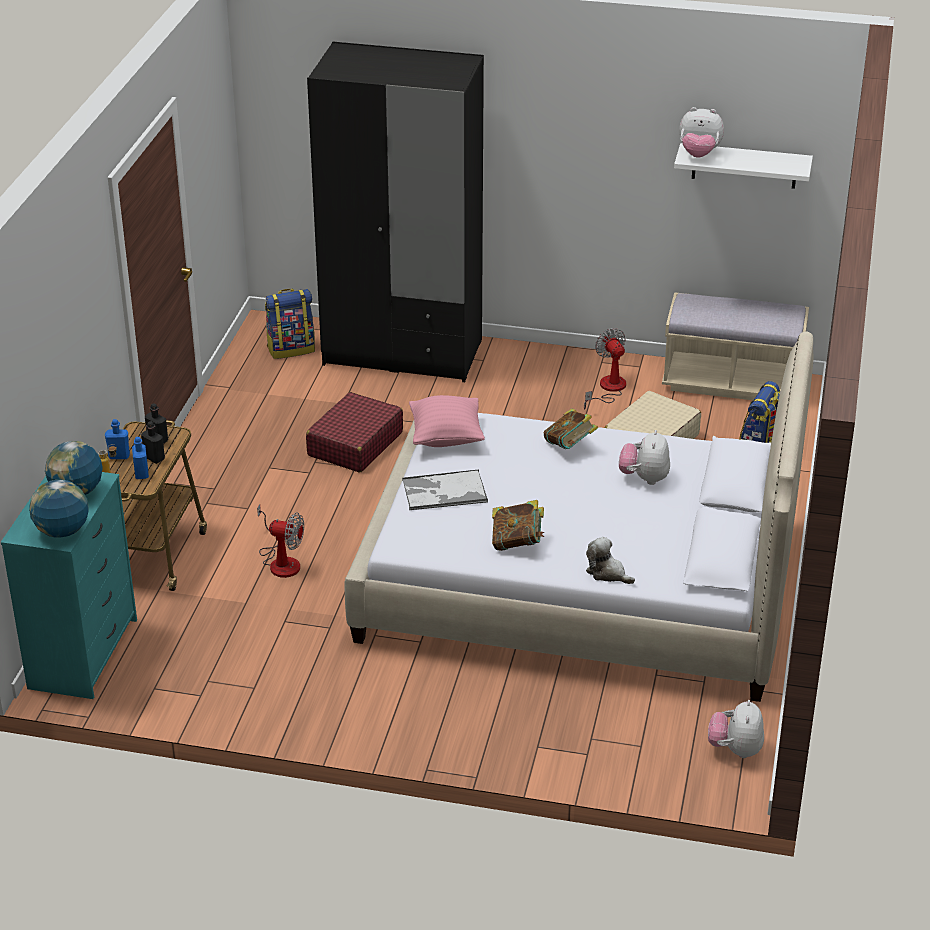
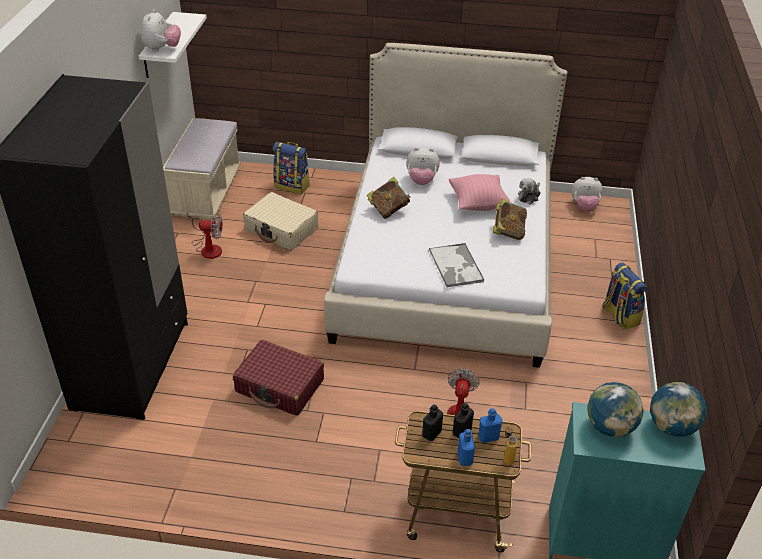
camera: 95 degrees left, 5 degrees up
(291, 349) = (109, 446): backpack -> backpack (619, 316)
(446, 437) = (383, 268): pink pillow -> pink pillow (478, 204)
(608, 389) = (208, 248): fan -> fan turned 150 degrees counterclockwise

